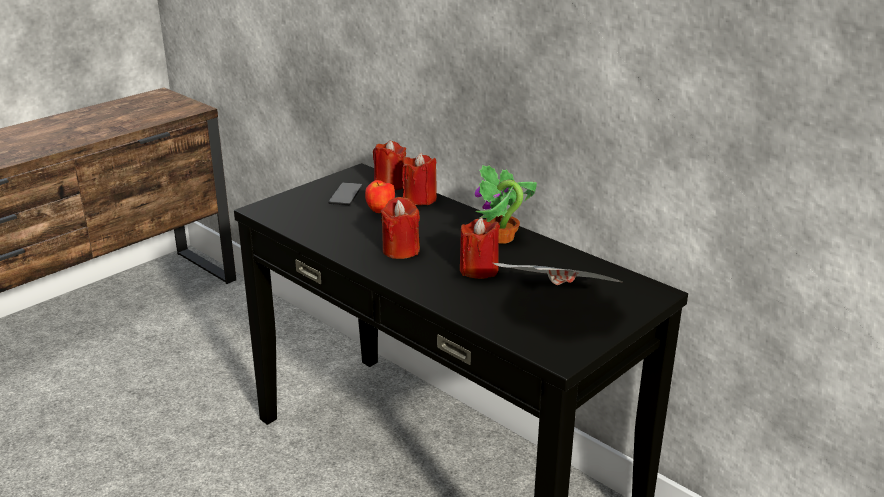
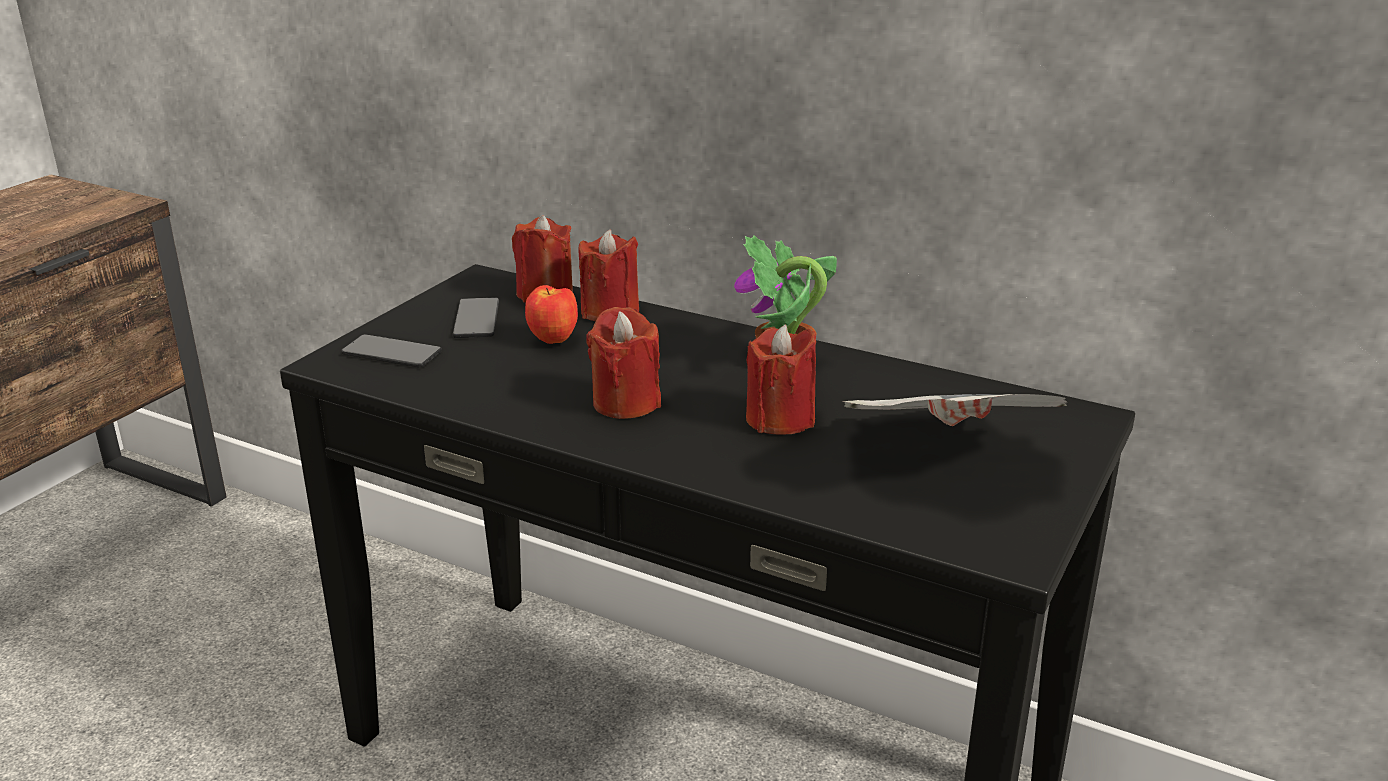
camera: 15 degrees left, 0 degrees up
(293, 208) = (392, 353): none -> phone

